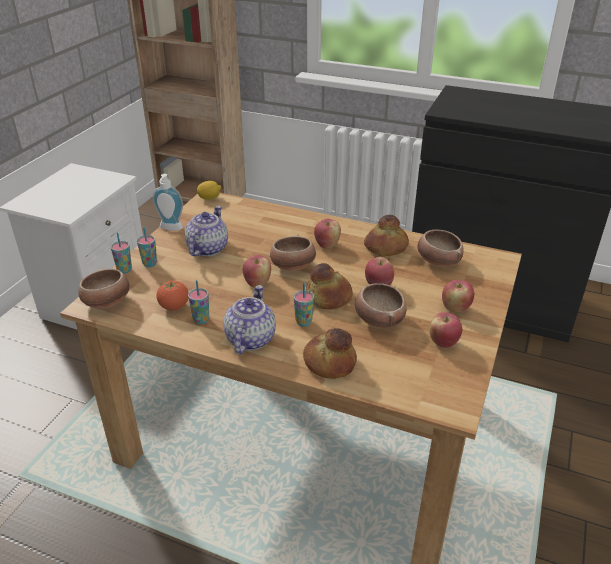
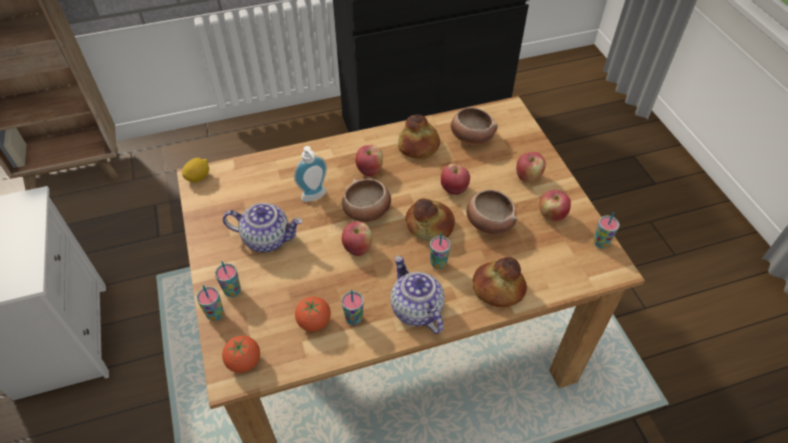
camera: 40 degrees left, 15 degrees up
(107, 302) = (244, 362): bowl -> tomato
(170, 229) = (202, 237): soap dispenser -> soap dispenser (315, 197)
(207, 248) = (267, 238): teapot -> teapot turned 120 degrees clockwise
(465, 384) = (600, 243): none -> cup

